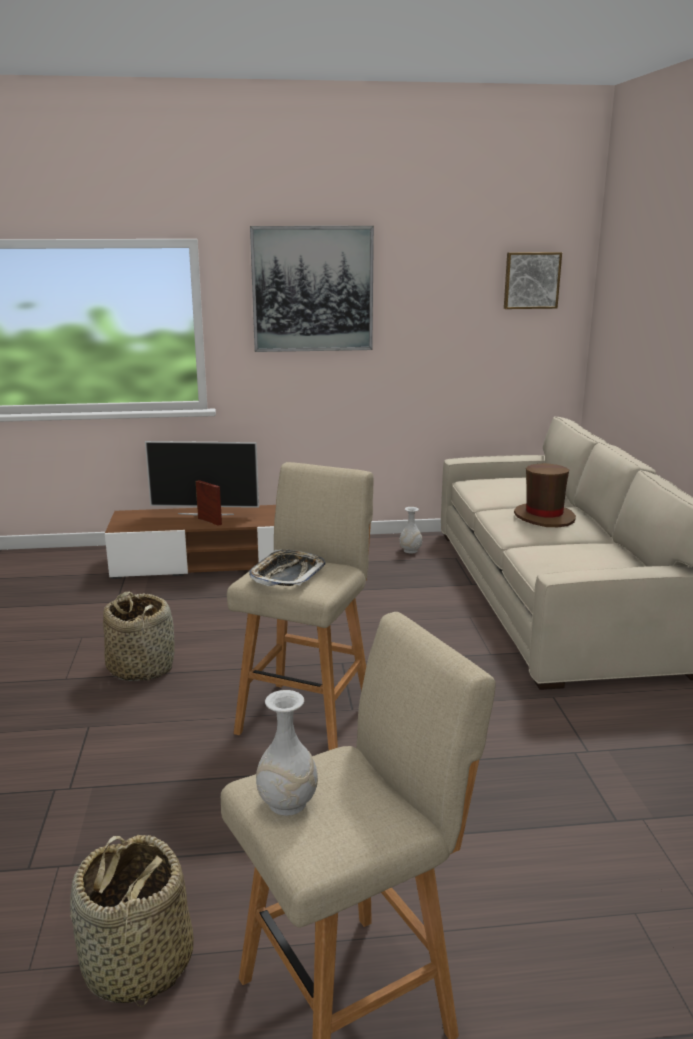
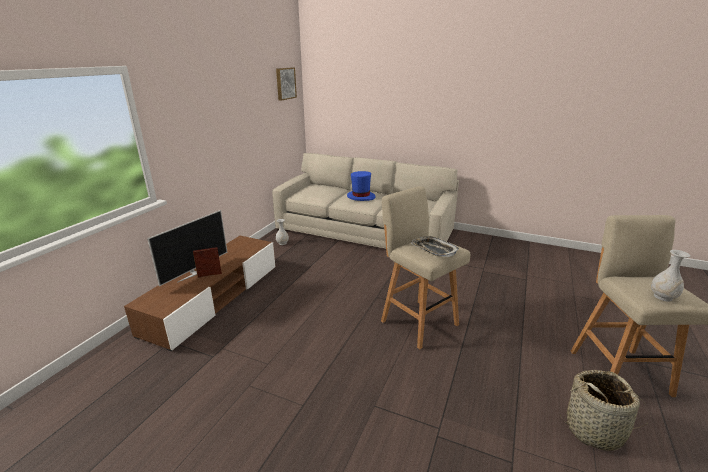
camera: 60 degrees left, 5 degrees up
(141, 667) = (319, 366): basket -> none
(312, 289) = (201, 99): picture -> none
(544, 517) = (361, 197): brown hat -> blue hat

